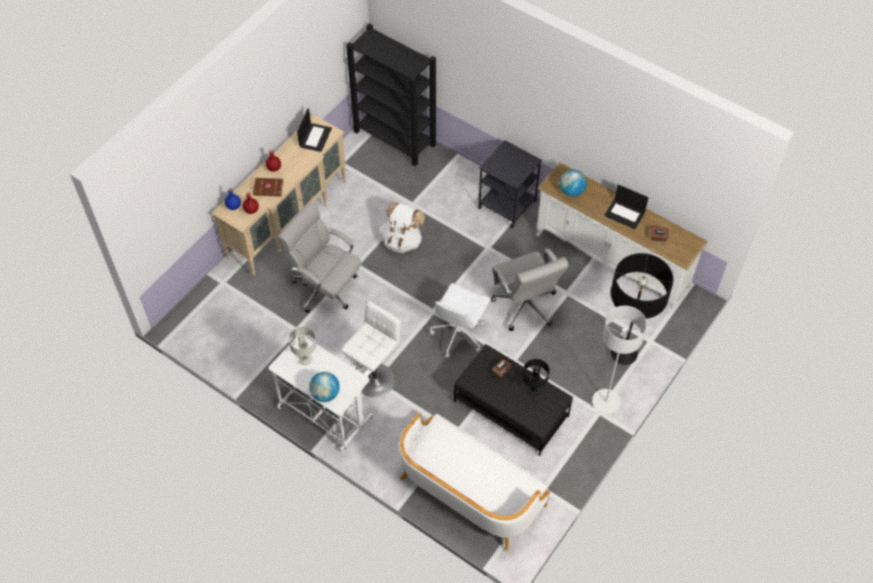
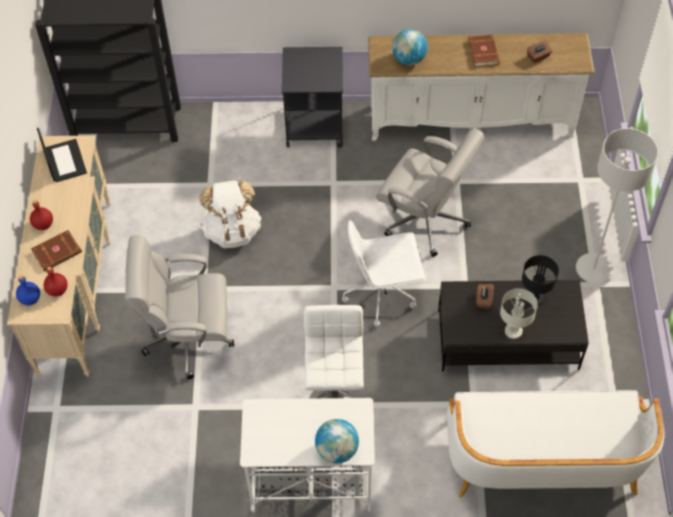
camera: 35 degrees left, 0 degrees up
(305, 359) = (277, 425): grey table lamp -> grey table lamp (514, 331)
(459, 334) = (383, 294): white office chair -> white office chair turned 90 degrees clockwise
(623, 355) = (567, 210): black floor lamp -> none
(625, 214) = (484, 51): laptop -> brown book

